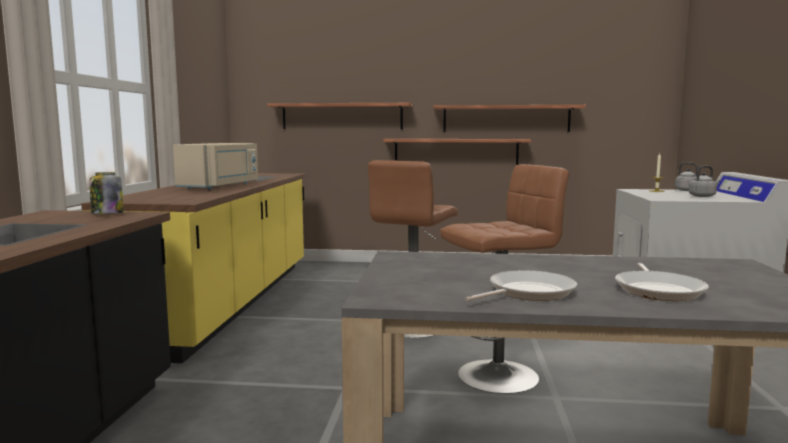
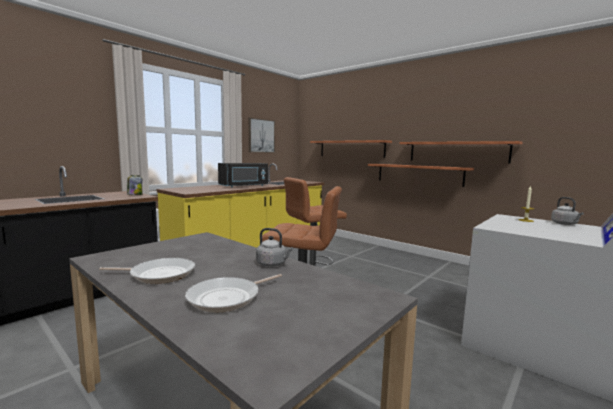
camera: 35 degrees right, 0 degrees up
(190, 93) = (261, 136): none -> picture
(221, 186) = (244, 186): beige microwave -> black microwave
(703, 196) = (553, 231): grey kettle -> grey kettle (272, 264)

